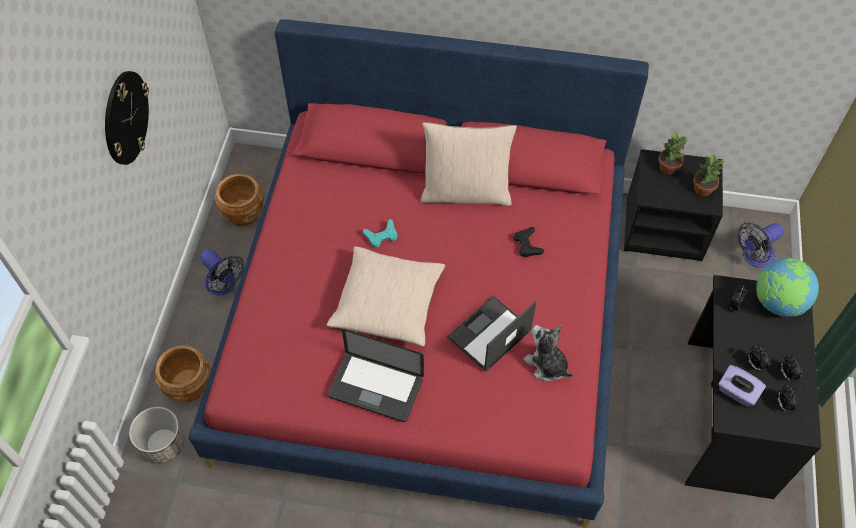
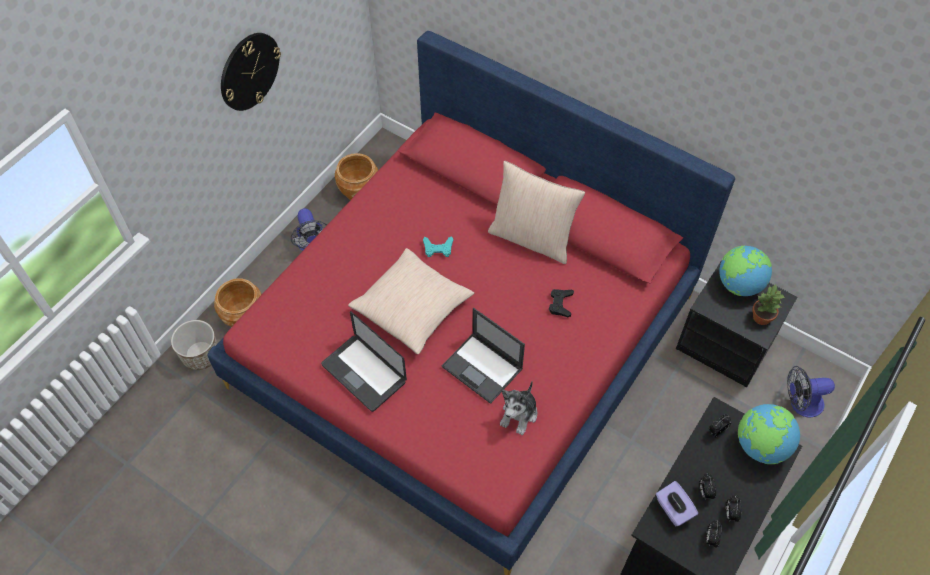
camera: 25 degrees right, 0 degrees up
(489, 334) = (483, 368): laptop -> laptop turned 120 degrees counterclockwise
(546, 364) = (519, 414): plush toy -> plush toy turned 135 degrees counterclockwise
(667, 167) = (738, 284): potted plant -> globe

